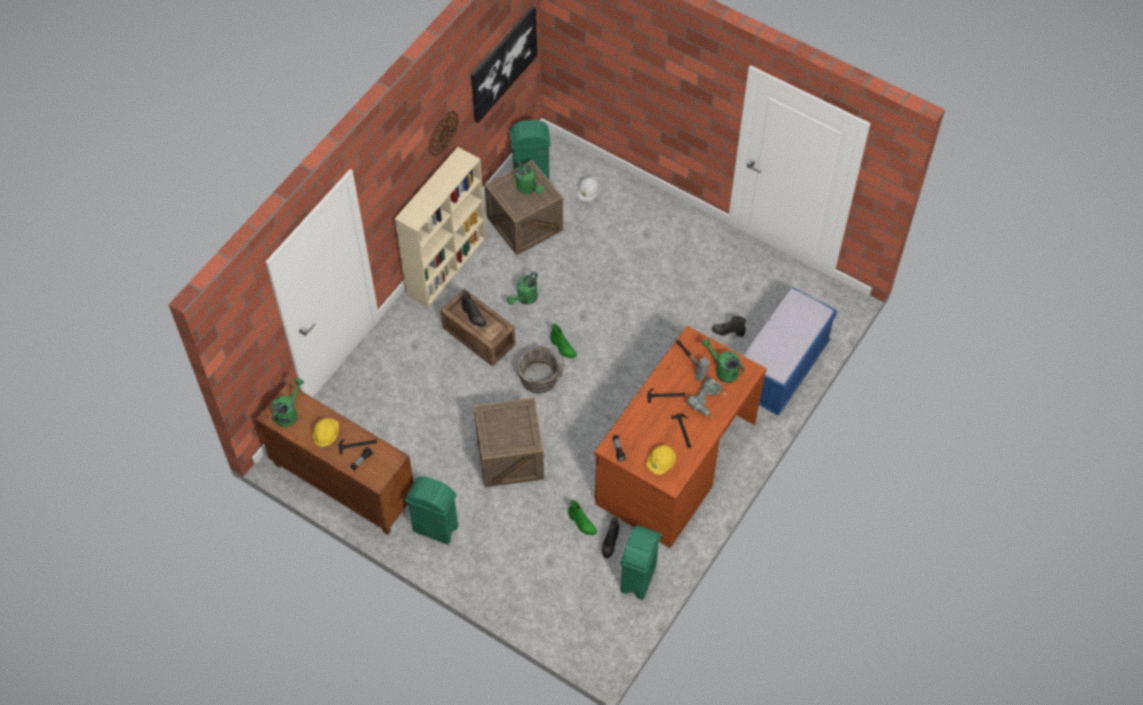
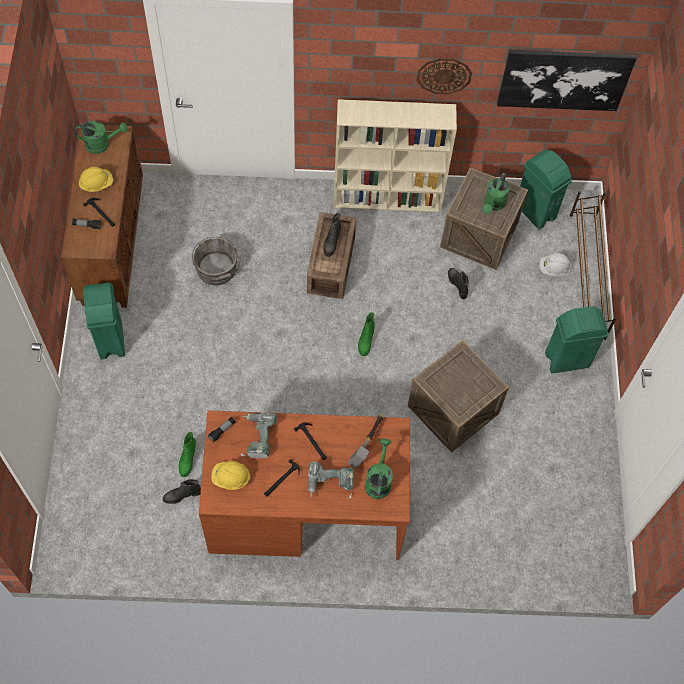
camera: 55 degrees right, 5 degrees up
(510, 457) = (221, 360): crate -> crate (453, 409)
(525, 299) = (397, 280): green watering can -> none
(541, 378) = (321, 340): grey bucket -> grey bucket (217, 270)
(609, 176) = (587, 275): none -> brown shoe rack
(637, 580) = (157, 541): green trash can -> green trash can (566, 360)
(639, 429) = (257, 438): none -> power drill
(728, 332) = (487, 478): black boot -> black boot (457, 285)
(782, 369) = (479, 552): blue bench -> none

